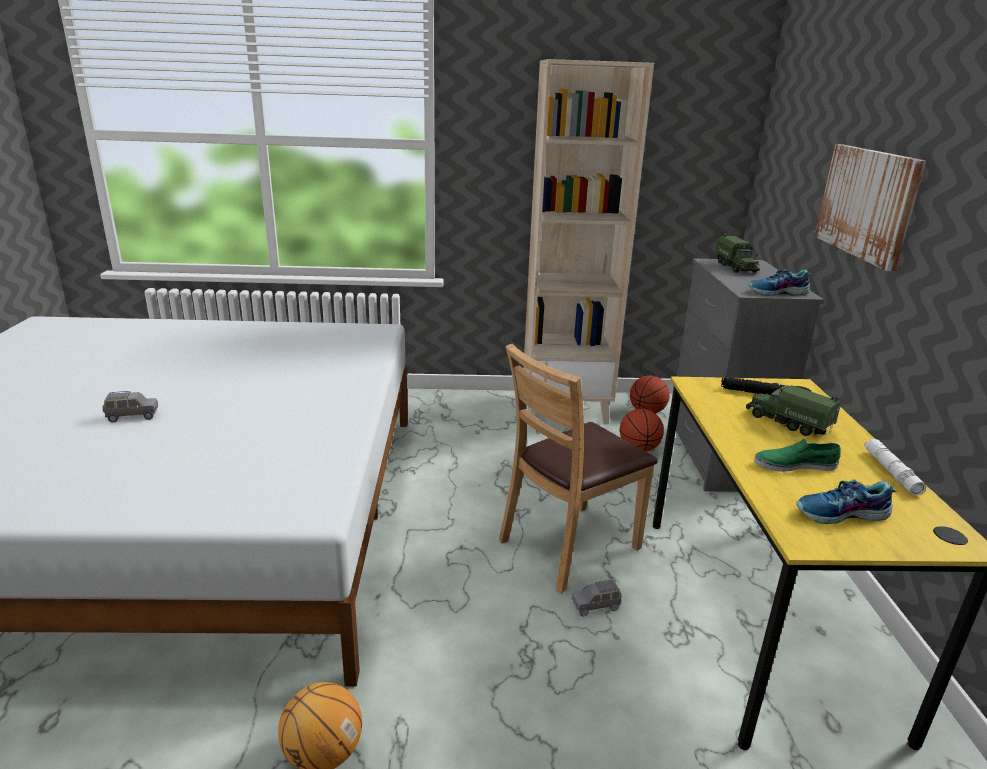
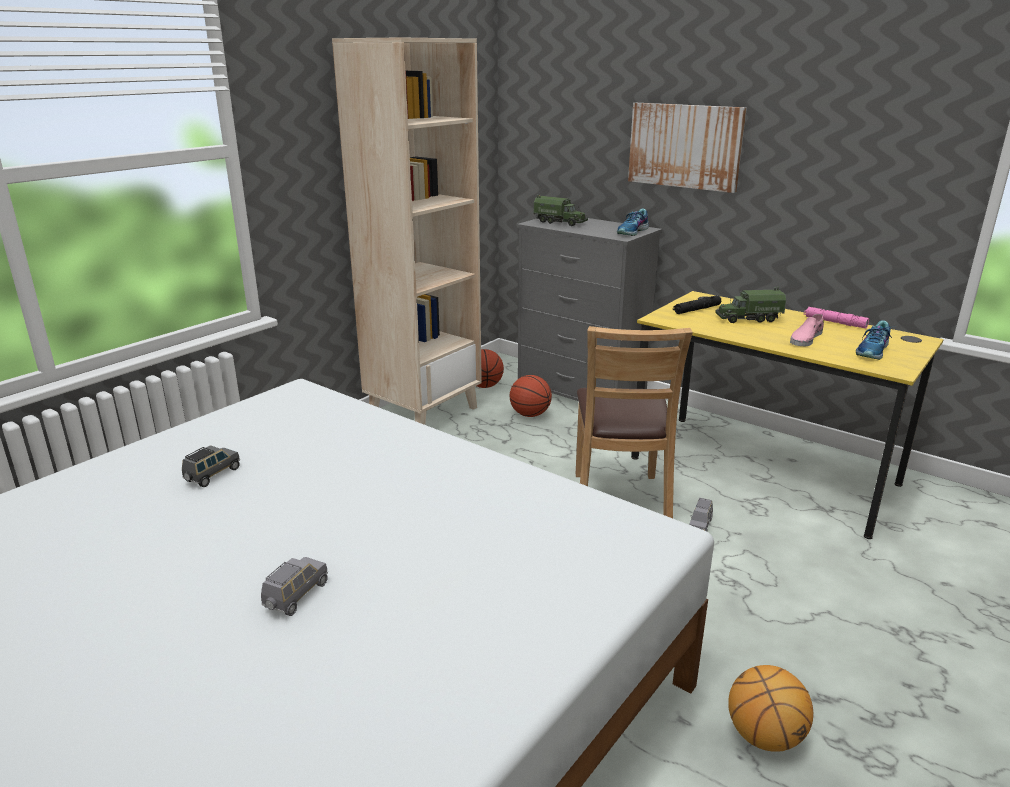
camera: 50 degrees left, 0 degrees up
(245, 350) = (212, 475): none -> grey toy car
(794, 465) = (805, 338): green shoe -> pink shoe
(891, 472) = (834, 322): white flashlight -> pink flashlight

